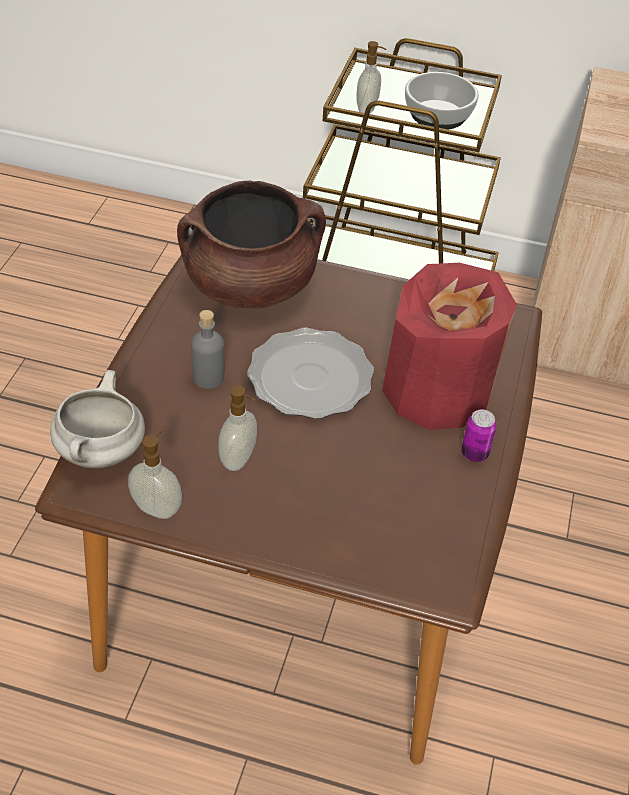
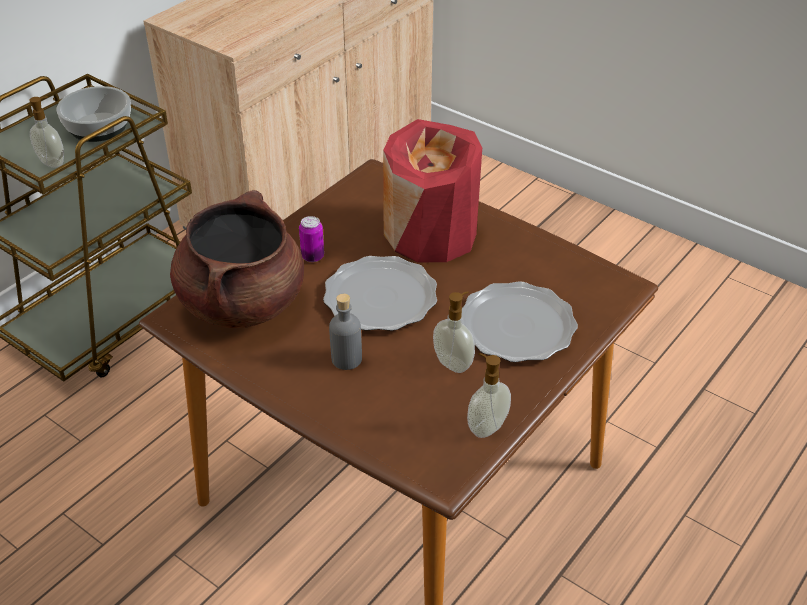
camera: 65 degrees left, 5 degrees down
(101, 453) = (405, 451): white cooking pot -> none
(324, 499) = (517, 325): none -> plate
(474, 453) = (505, 236): can -> can (312, 256)

